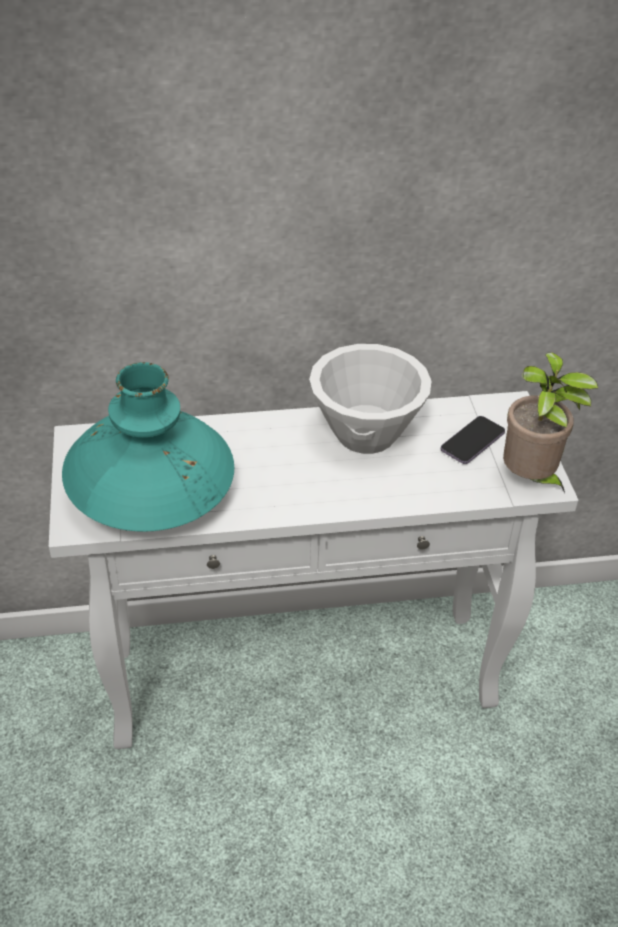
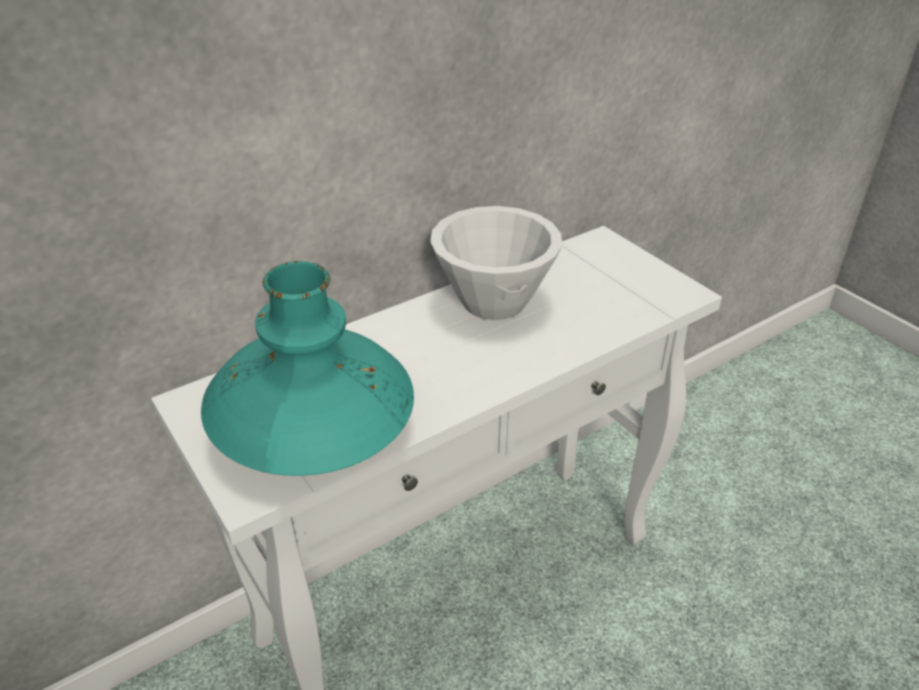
camera: 25 degrees left, 5 degrees down
(472, 442) = (594, 278): phone -> none
(530, 480) = (670, 294): potted plant -> none

